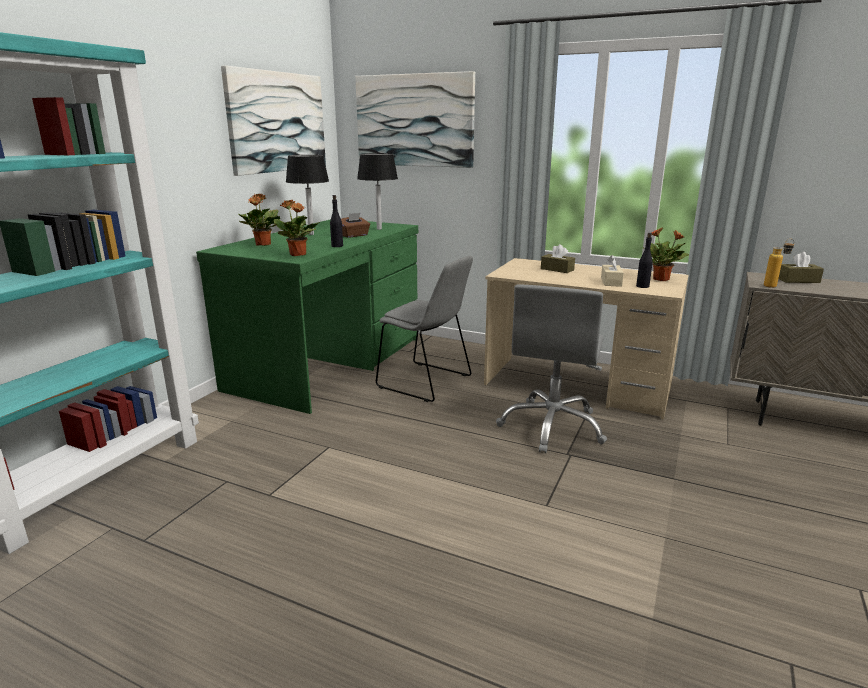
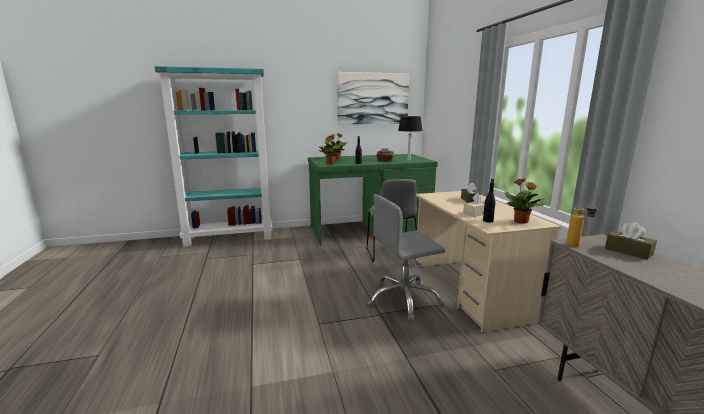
camera: 50 degrees right, 5 degrees down
(311, 234) = (370, 158): black table lamp -> none
(414, 120) = (449, 97): picture -> none

